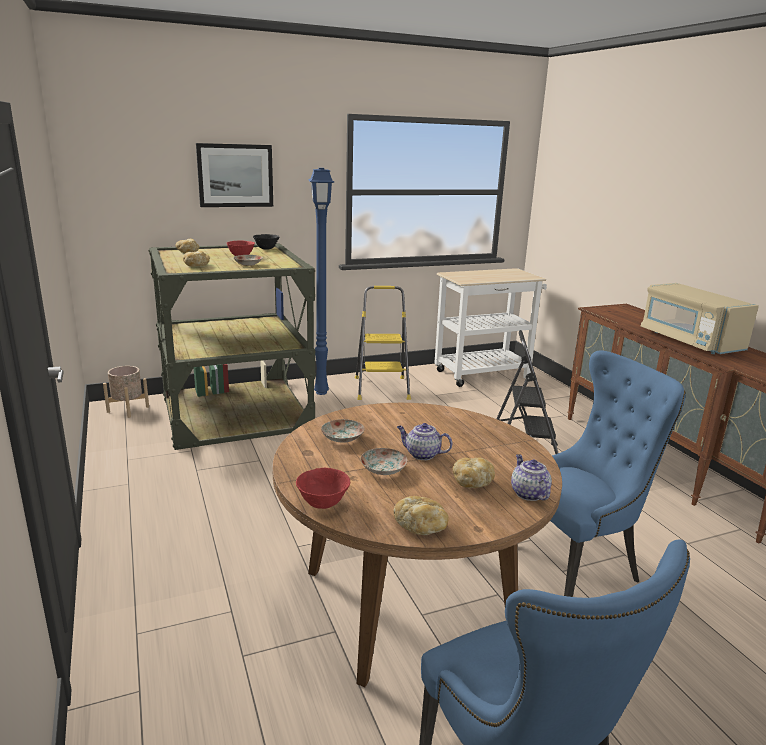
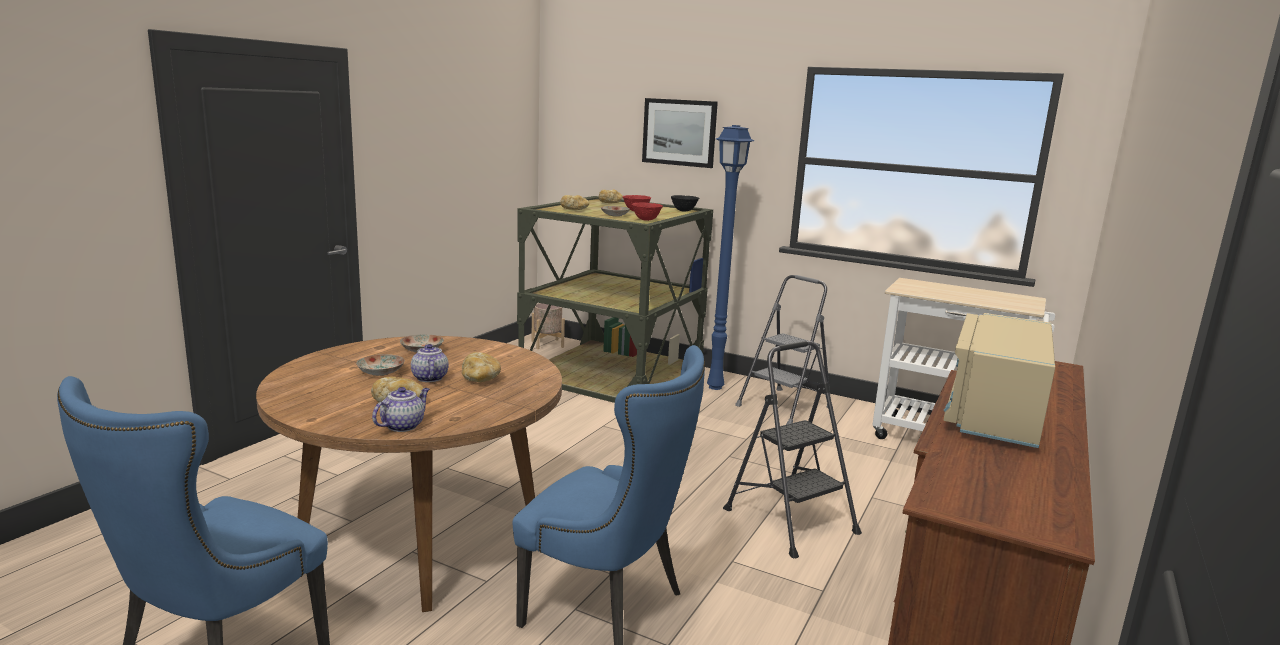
camera: 50 degrees right, 5 degrees down
(323, 504) = (298, 369): red bowl -> red bowl (646, 220)
(381, 387) = (786, 405): yellow step ladder -> grey step ladder
(421, 526) = (294, 401): bread -> bread (480, 379)

